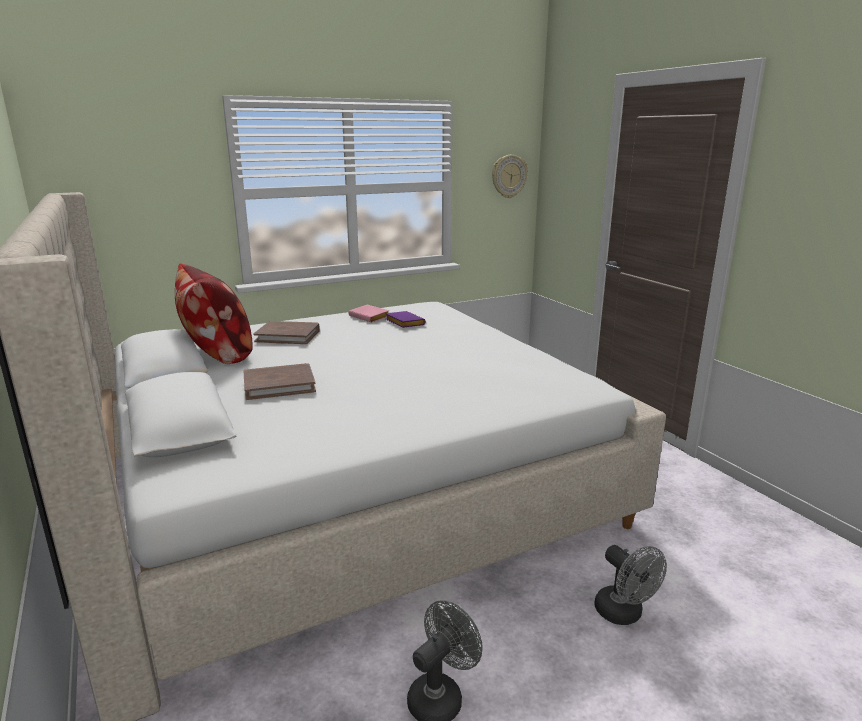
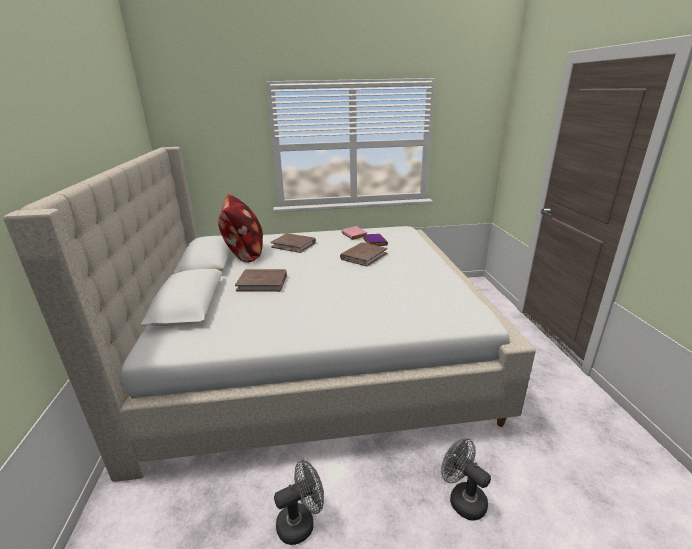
camera: 20 degrees right, 5 degrees up
(402, 339) = (363, 256): none -> brown book
(509, 176) = (478, 135): wall clock -> none
(624, 614) = (462, 498): grey fan -> grey fan turned 150 degrees clockwise

